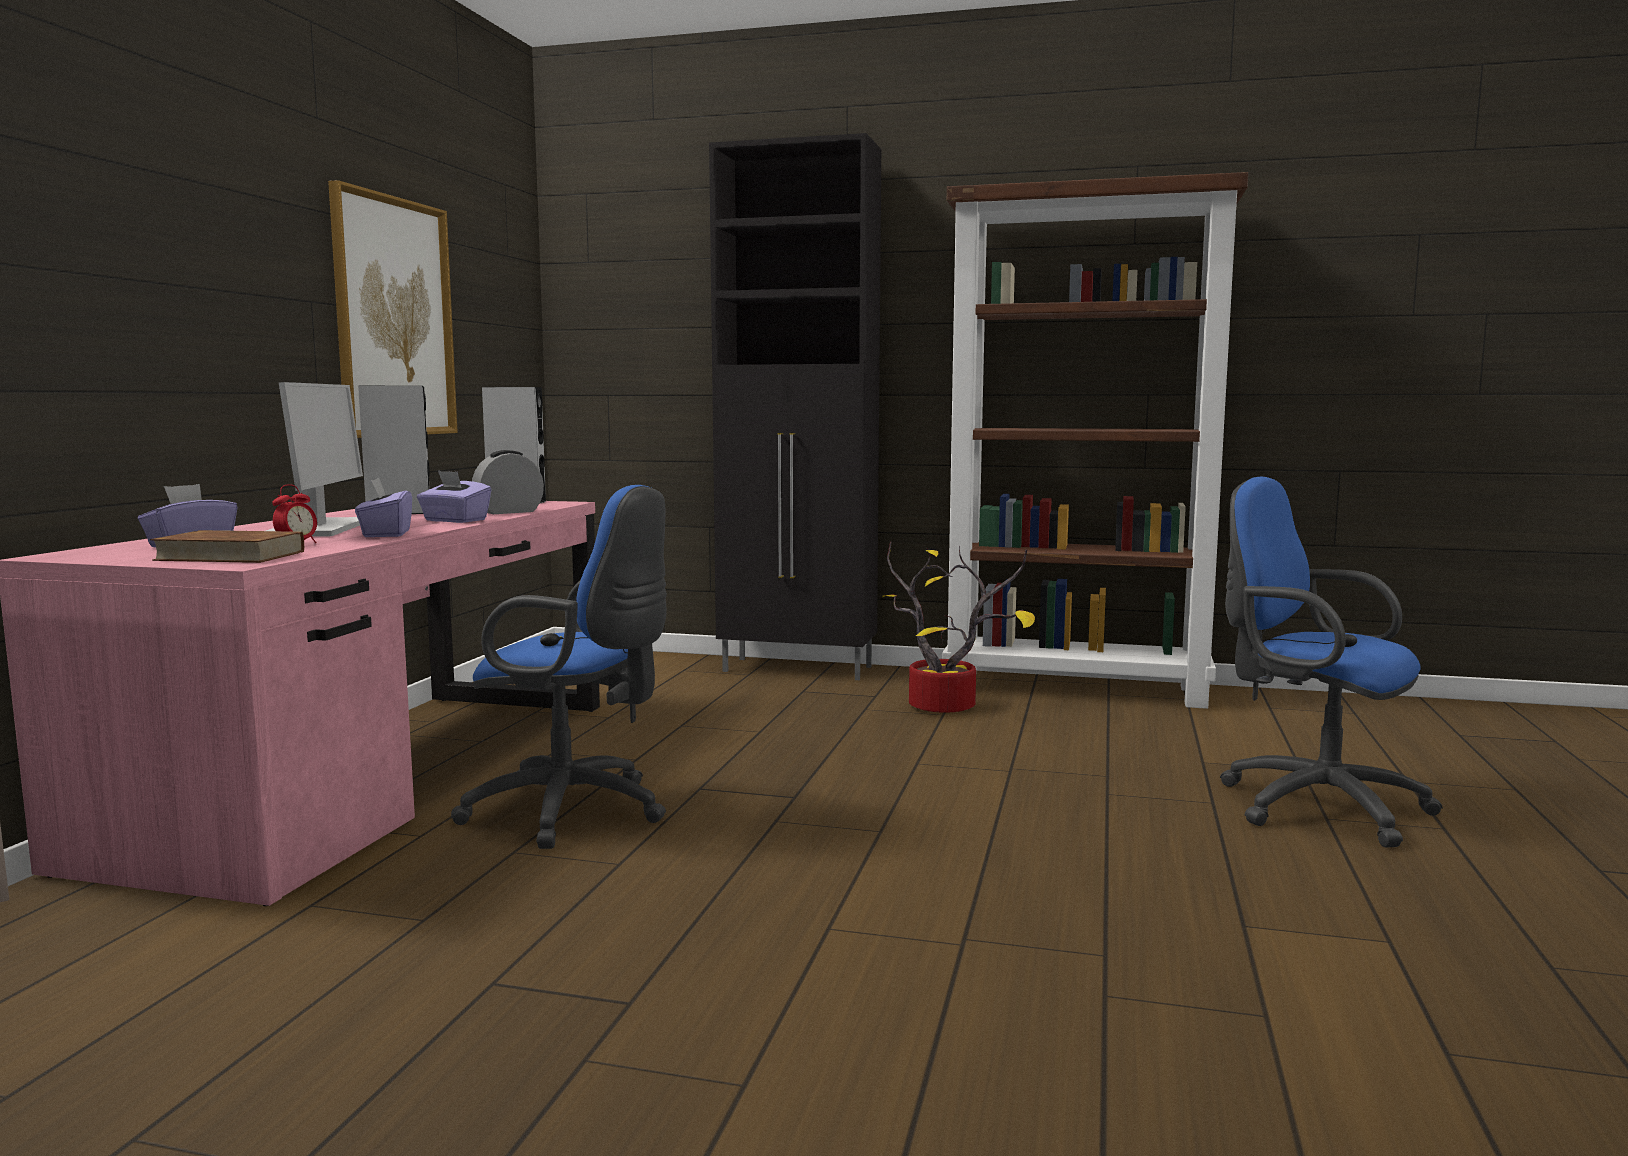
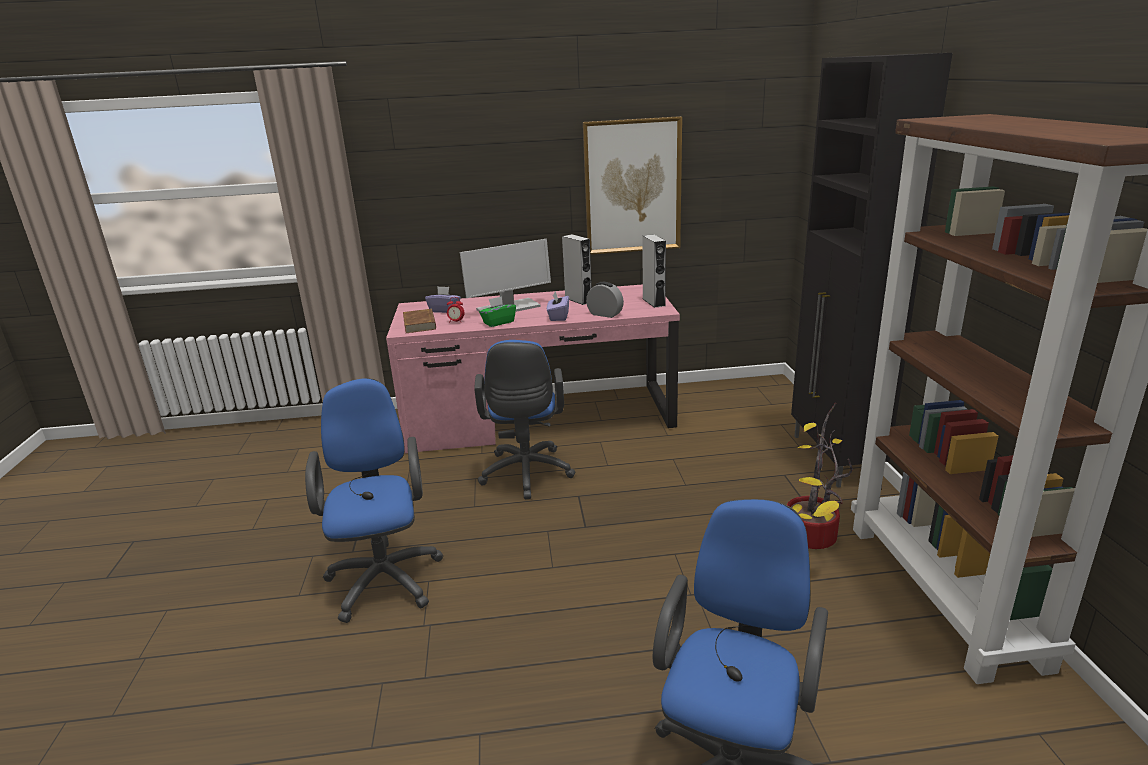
camera: 70 degrees right, 15 degrees up
(385, 534) = (498, 322): purple tissue box -> green tissue box
(769, 970) = (385, 576): none -> blue office chair

